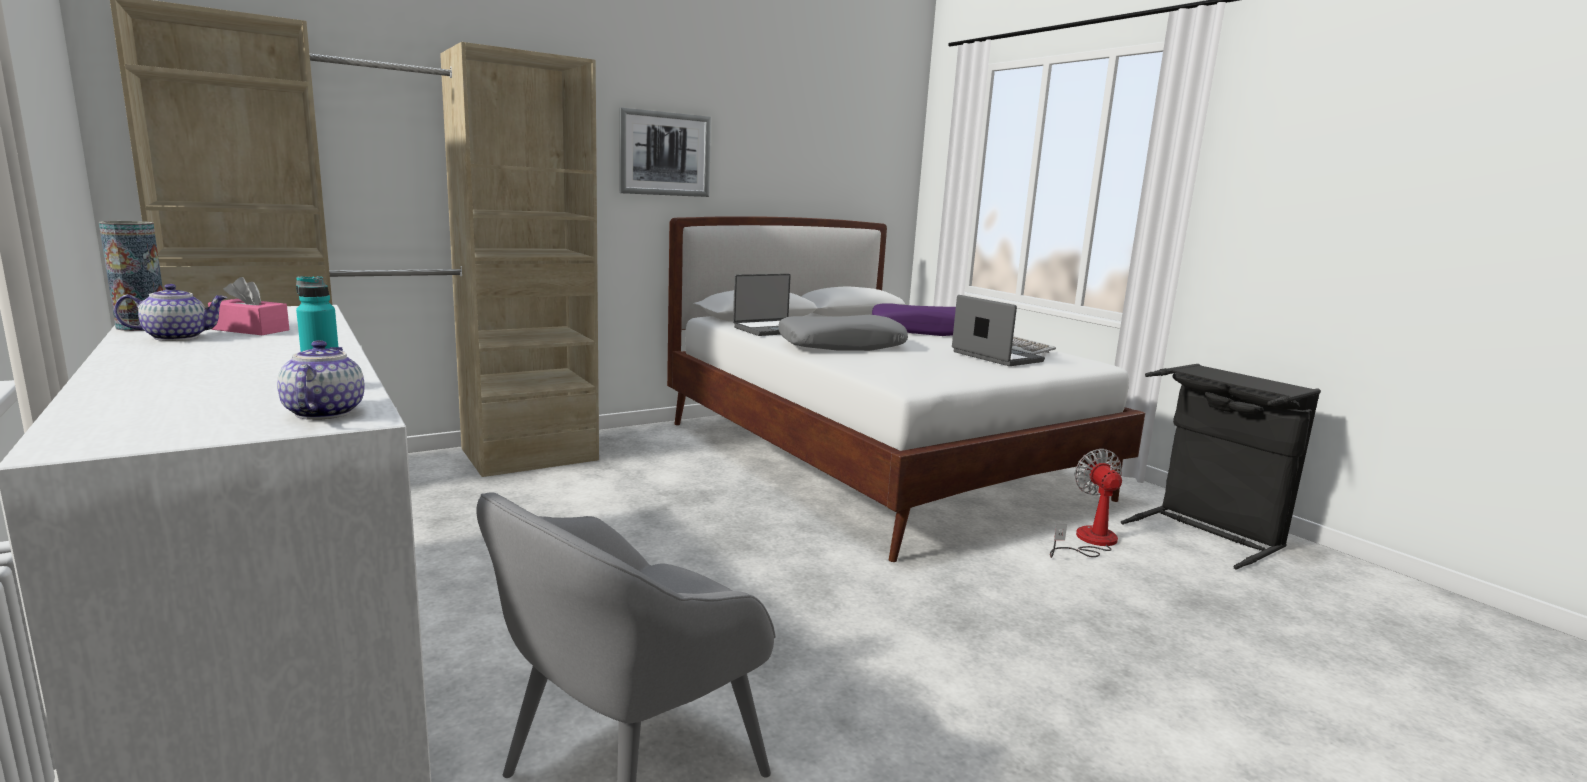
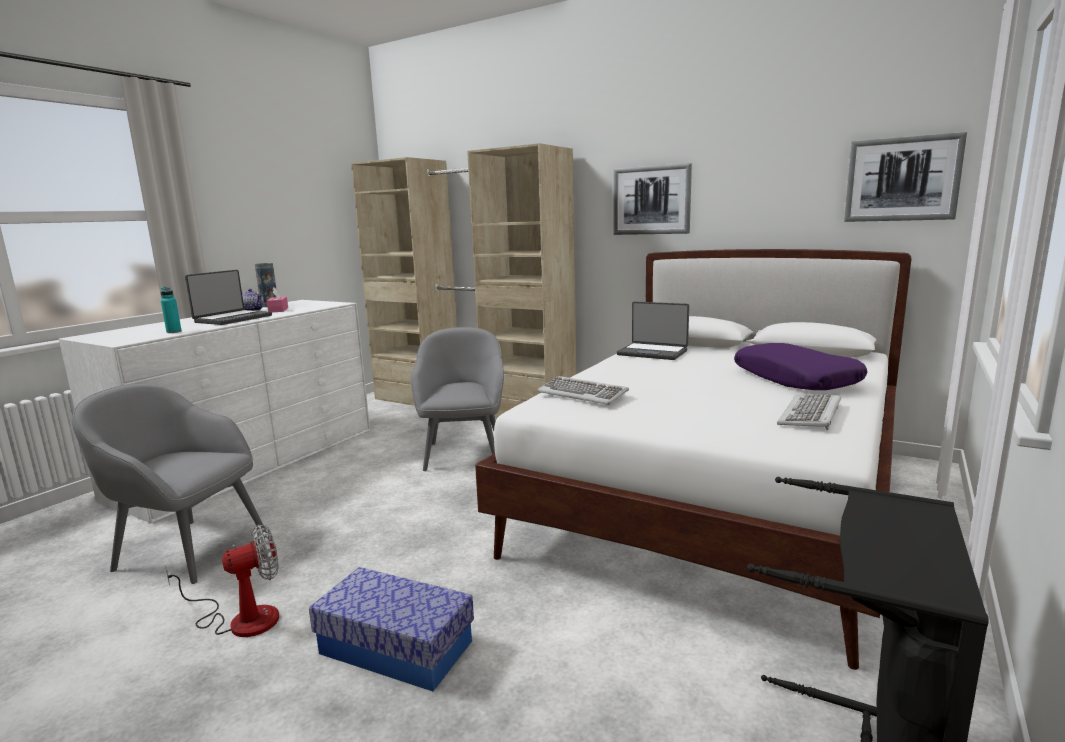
camera: 65 degrees right, 0 degrees up
(322, 413) = (130, 339): teapot -> none
(596, 515) = (464, 453): none -> grey armchair
(841, 346) = (636, 373): grey pillow -> none
(870, 160) = (902, 179): none -> picture
(895, 365) = (583, 394): none -> keyboard
(995, 357) = (725, 414): laptop -> laptop (232, 319)
(1023, 641) = (395, 647): none -> storage box
(1089, 541) = (671, 660): fan -> fan (241, 619)

